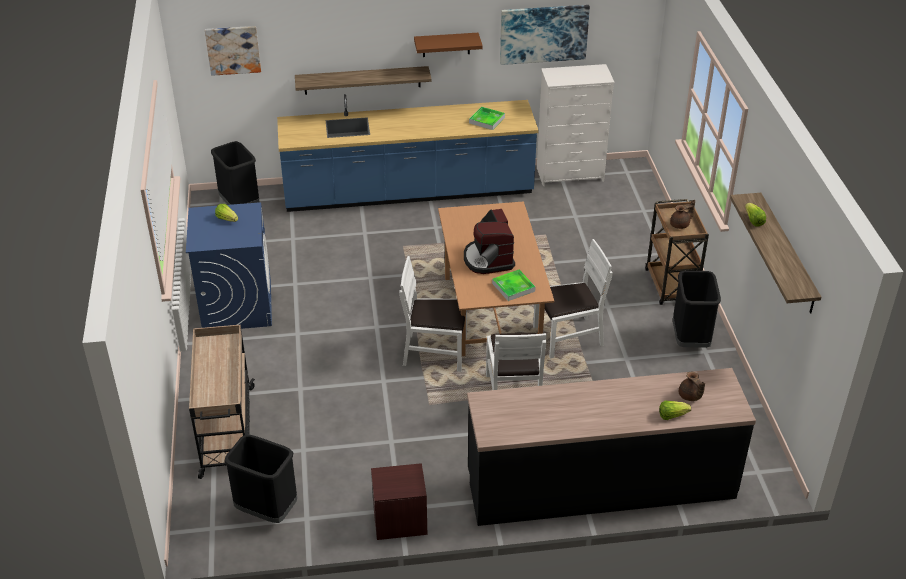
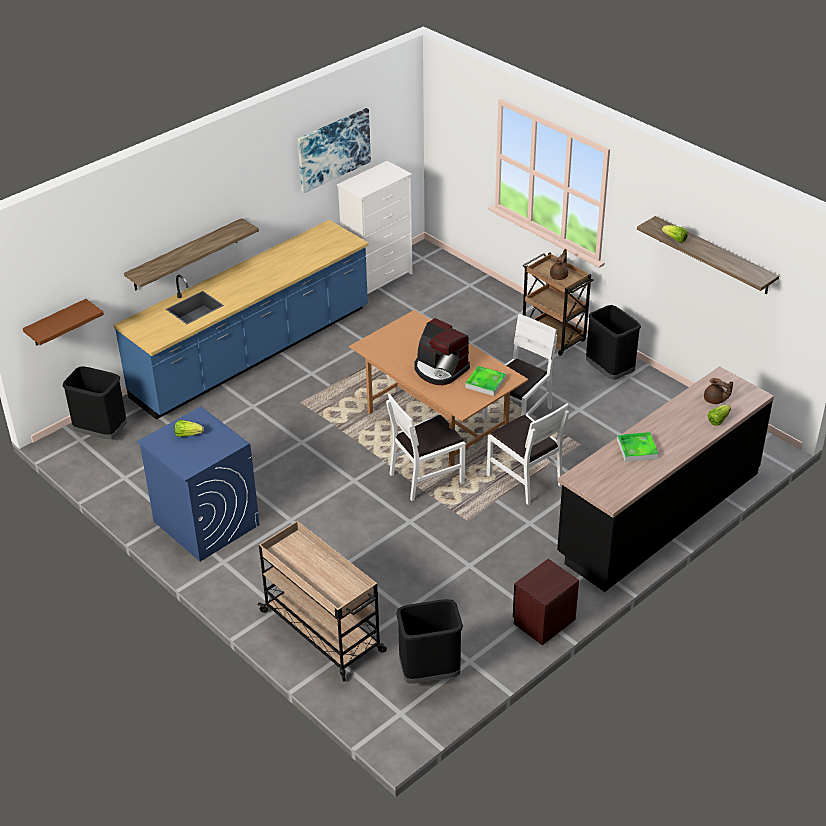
camera: 35 degrees left, 0 degrees up
(233, 50) = (63, 268): picture -> none
(446, 44) = (254, 190): brown shelf -> brown shelf (56, 323)
(487, 120) = (314, 251): tray -> tray (637, 449)

